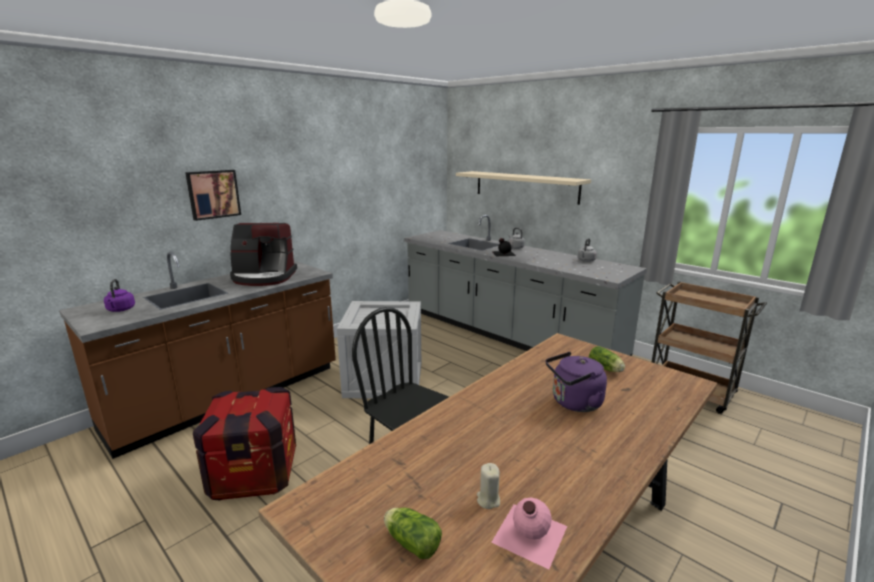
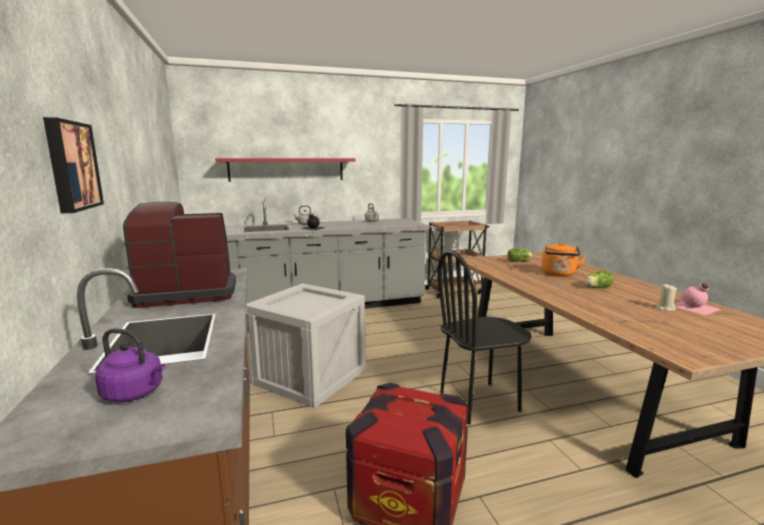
camera: 60 degrees left, 5 degrees down
(264, 277) = (187, 292): coffee machine -> coffee machine turned 135 degrees counterclockwise
(411, 542) = (712, 331): lettuce -> lettuce (596, 287)
(525, 187) = (287, 169): beige shelf -> red shelf
(574, 403) = (559, 274): purple kettle -> orange kettle

